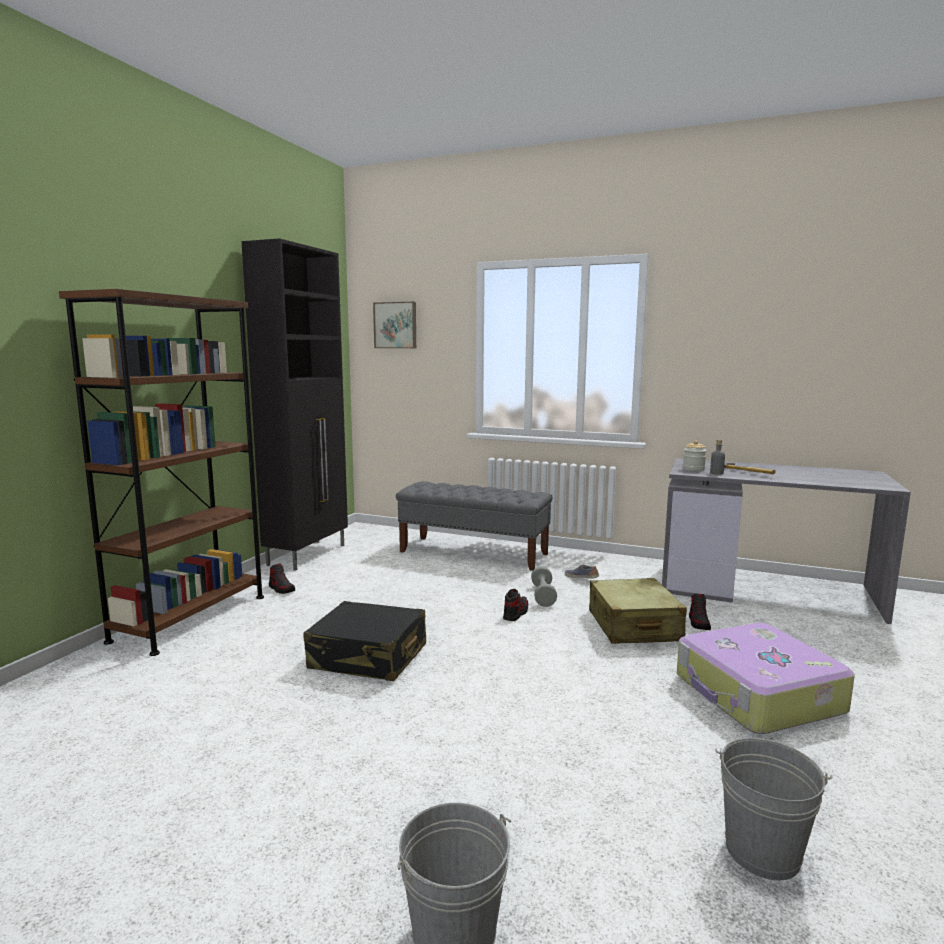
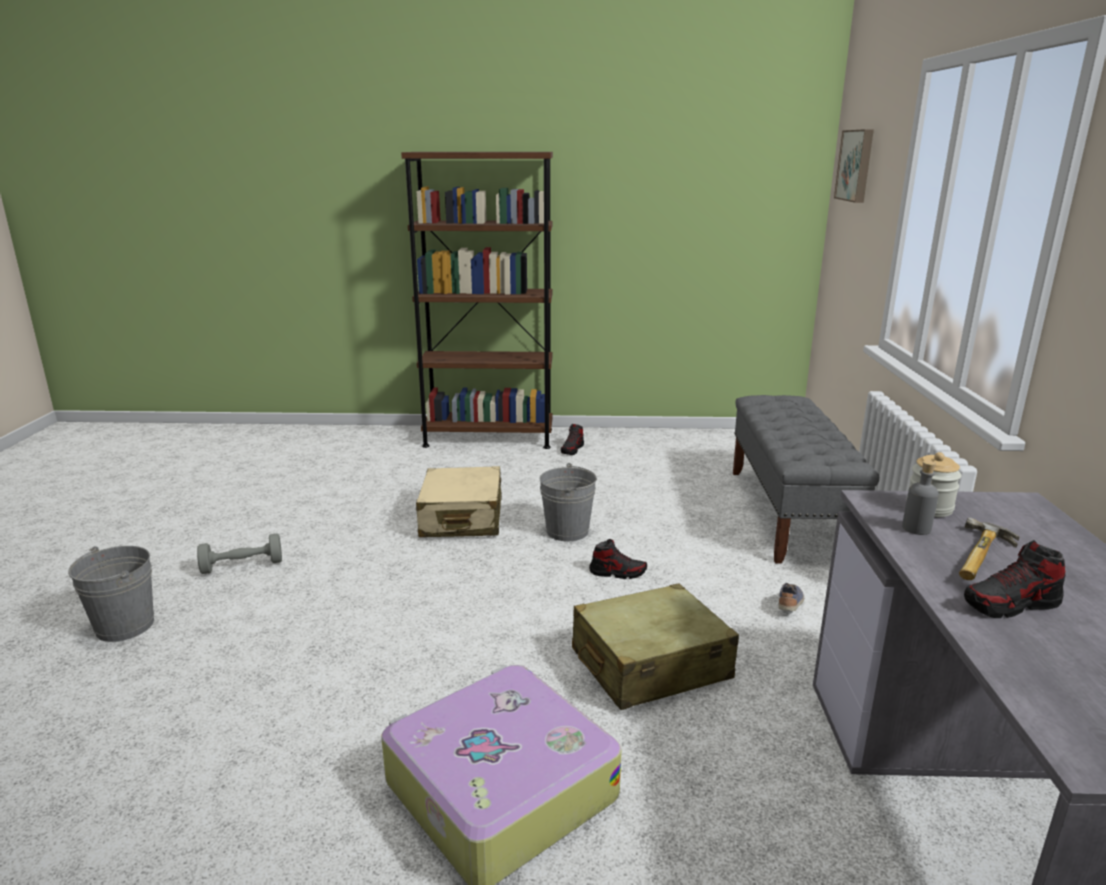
camera: 70 degrees right, 10 degrees up
(308, 554) = (667, 436): black cabinet -> none
(368, 657) = (462, 518): black suitcase -> beige suitcase
(543, 596) = (691, 583): grey dumbbell -> grey dumbbell (242, 566)
(699, 623) = (715, 730): shoe -> shoe (1011, 604)
(762, 851) = (186, 774): grey bucket -> grey bucket (567, 531)

